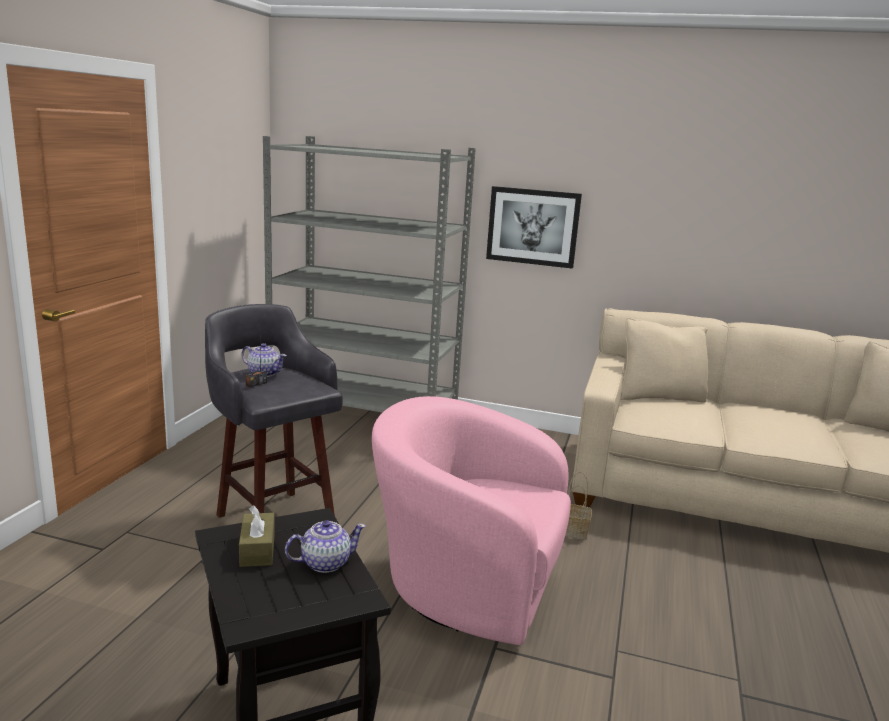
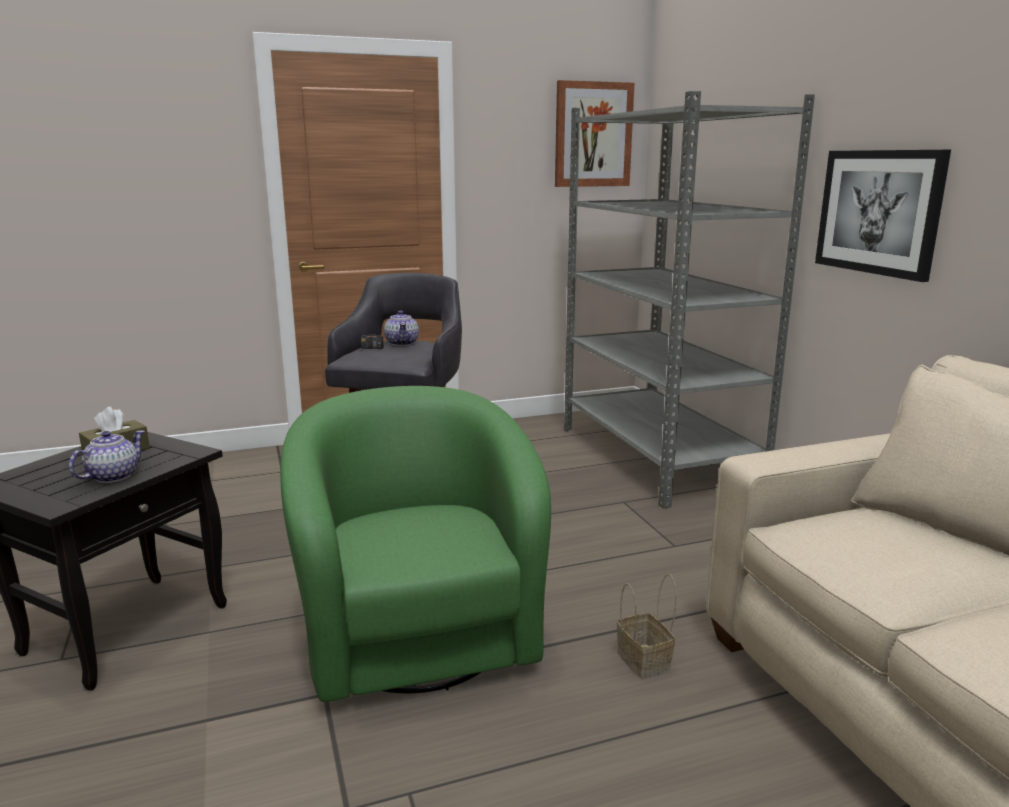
camera: 55 degrees right, 0 degrees up
(243, 153) = (593, 135): none -> picture
(325, 563) = (112, 476): teapot -> teapot turned 90 degrees counterclockwise
(465, 587) = (417, 633): pink armchair -> green armchair

